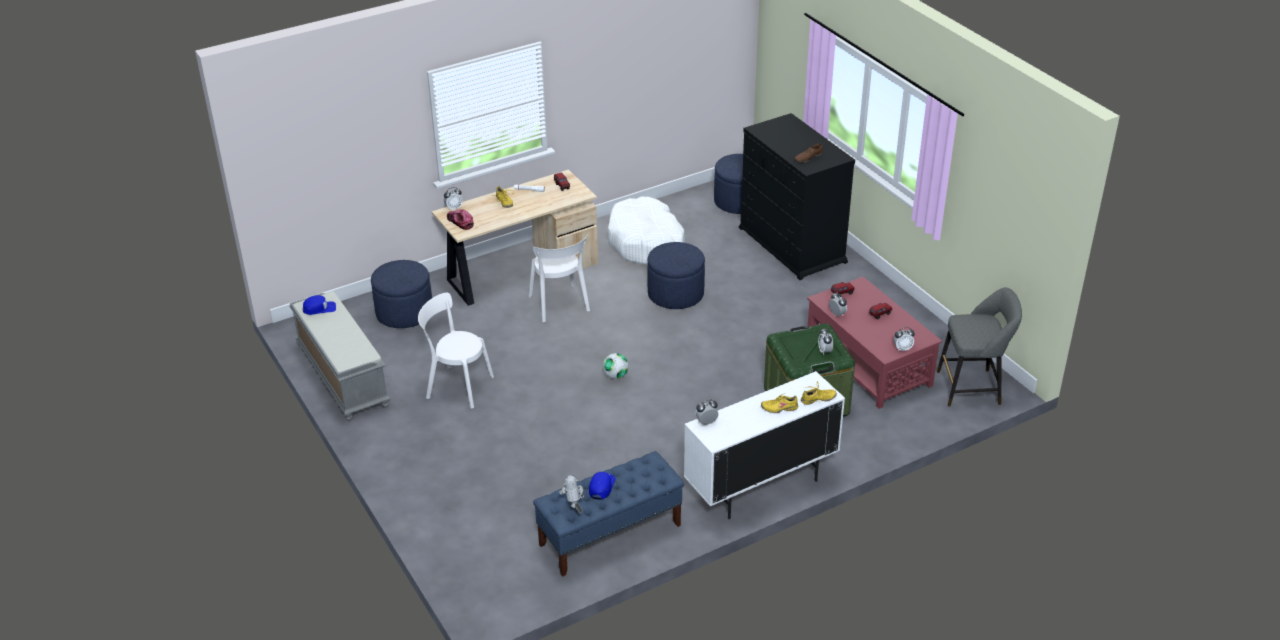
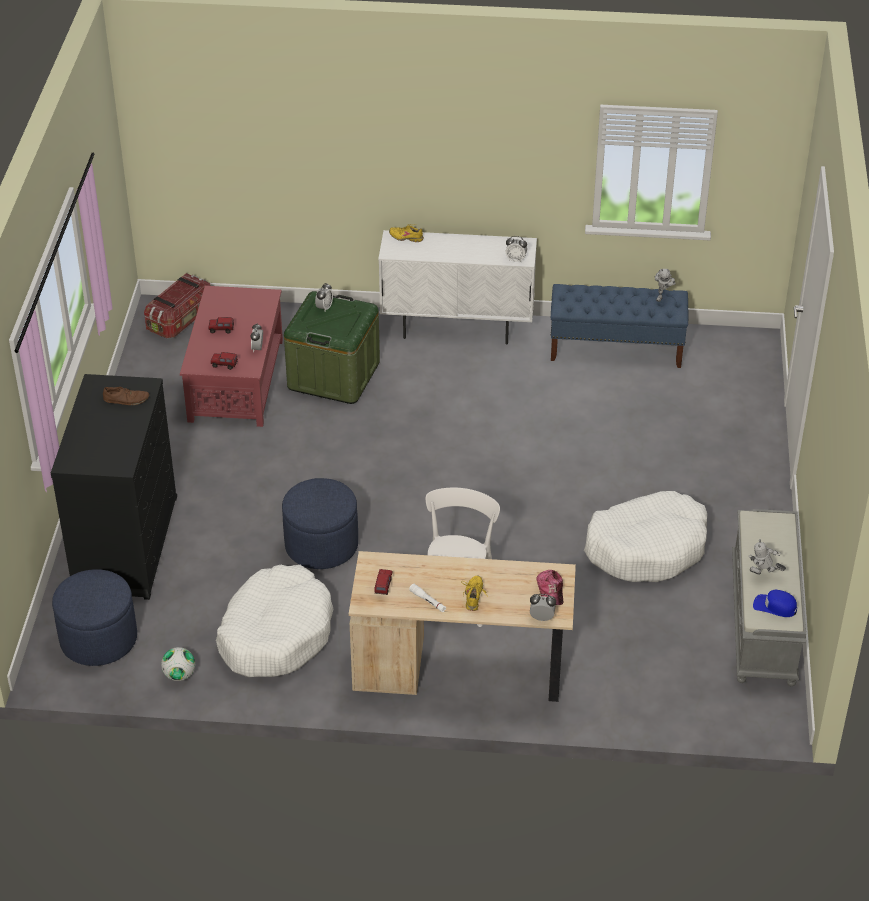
camera: 145 degrees left, 5 degrees up
(338, 323) = (763, 576): none -> toy robot
(404, 312) = (642, 676): blue ottoman -> none
(457, 386) = (647, 548): white chair -> white dog bed
(601, 486) = (625, 302): blue cap -> none
(615, 376) = (479, 482): football -> football (179, 675)
(779, 408) = (445, 244): yellow shoe -> none
(902, 348) = (247, 294): alarm clock -> none
(972, 388) = (181, 319): grey stool -> storage box

